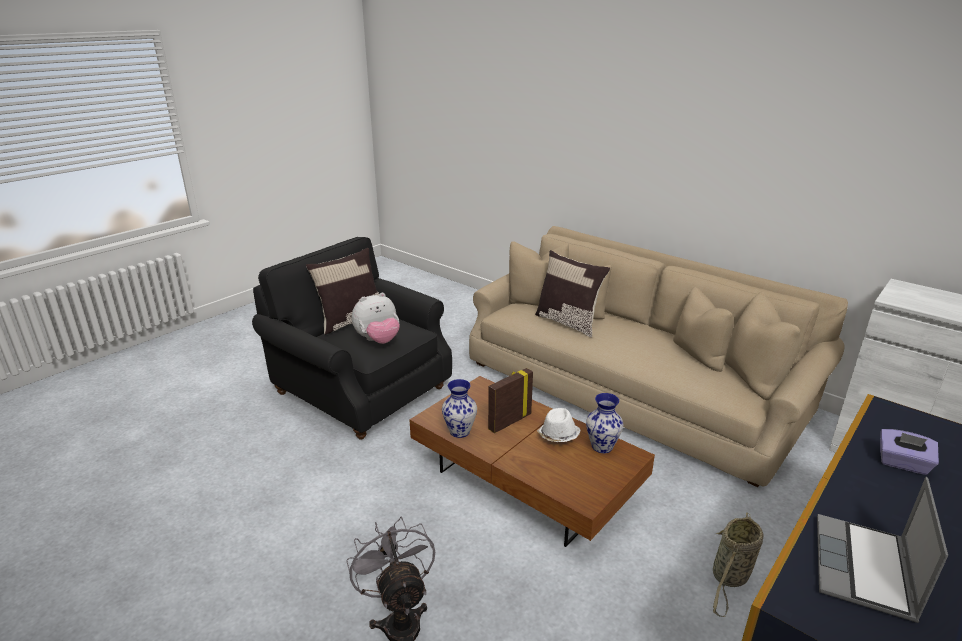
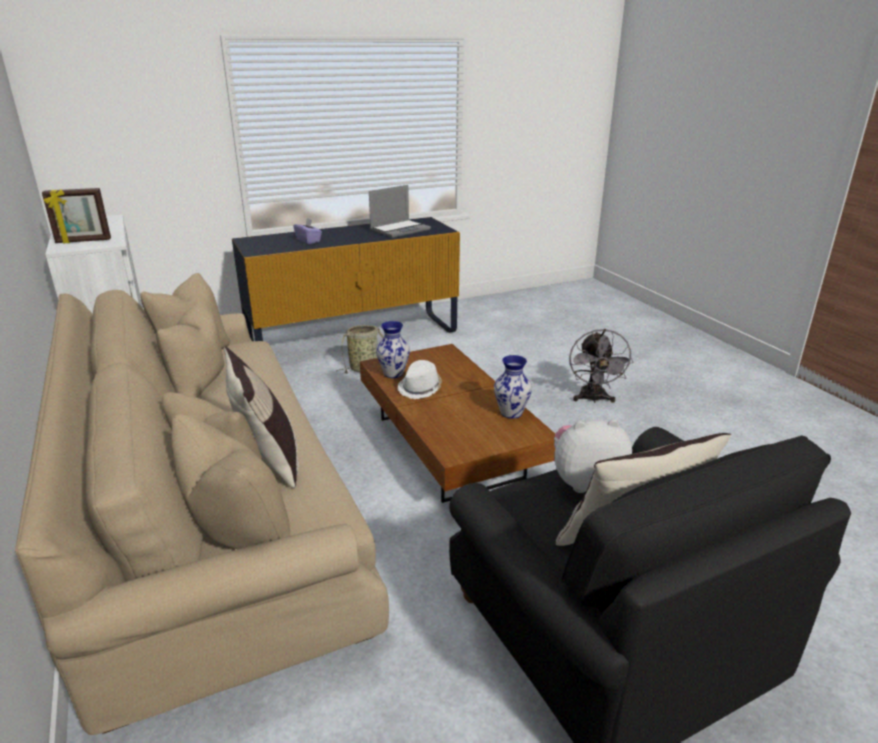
camera: 155 degrees left, 0 degrees up
(509, 421) = (454, 409): picture frame -> picture frame (83, 241)

